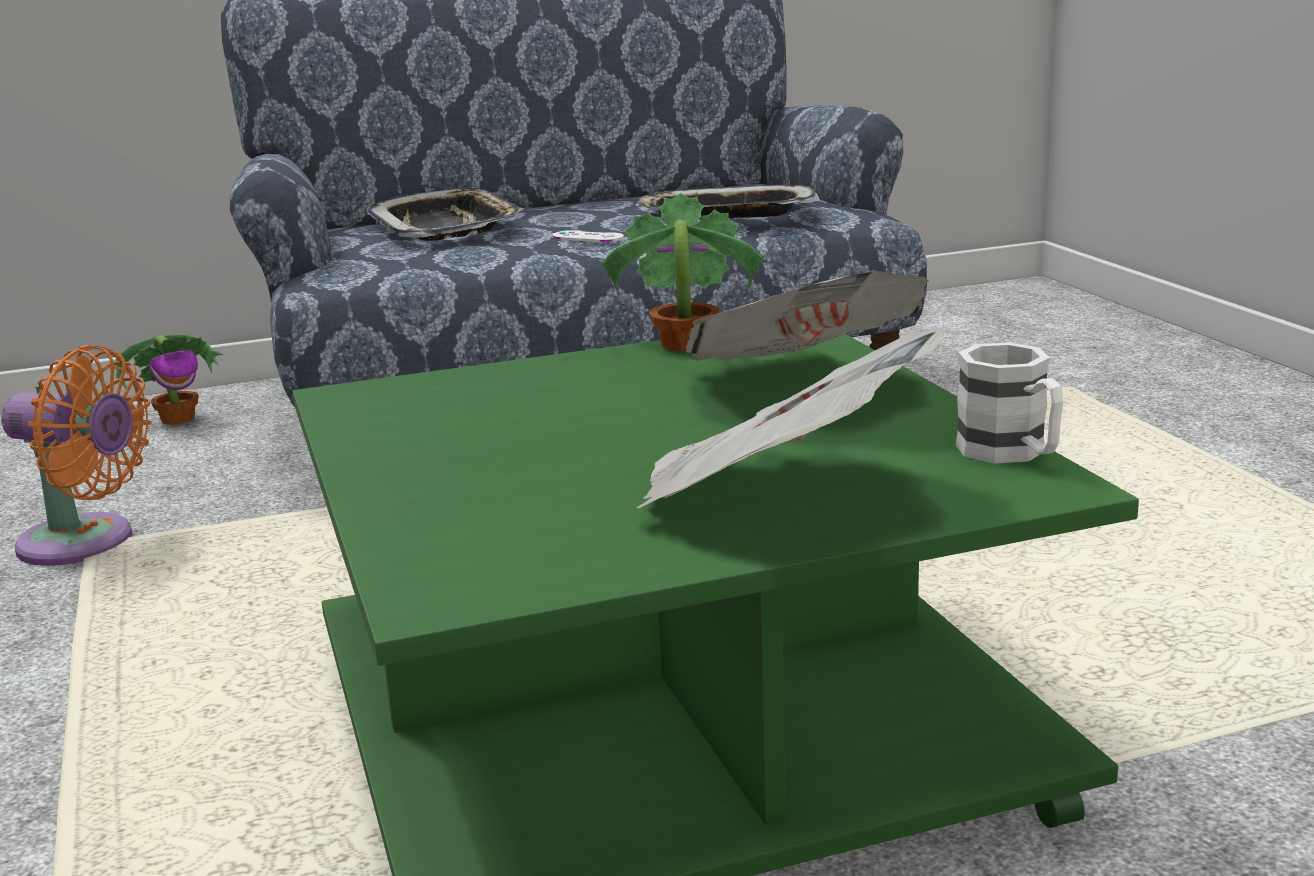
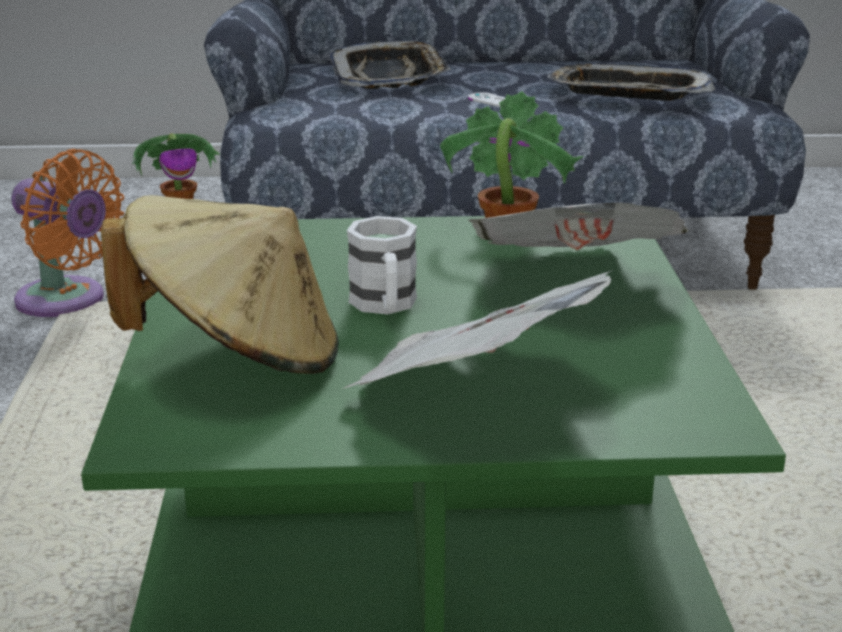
camera: 15 degrees right, 5 degrees up
(475, 503) = (237, 356): none -> beige hat
(1012, 454) = (705, 386): white mug -> white mug (385, 306)

